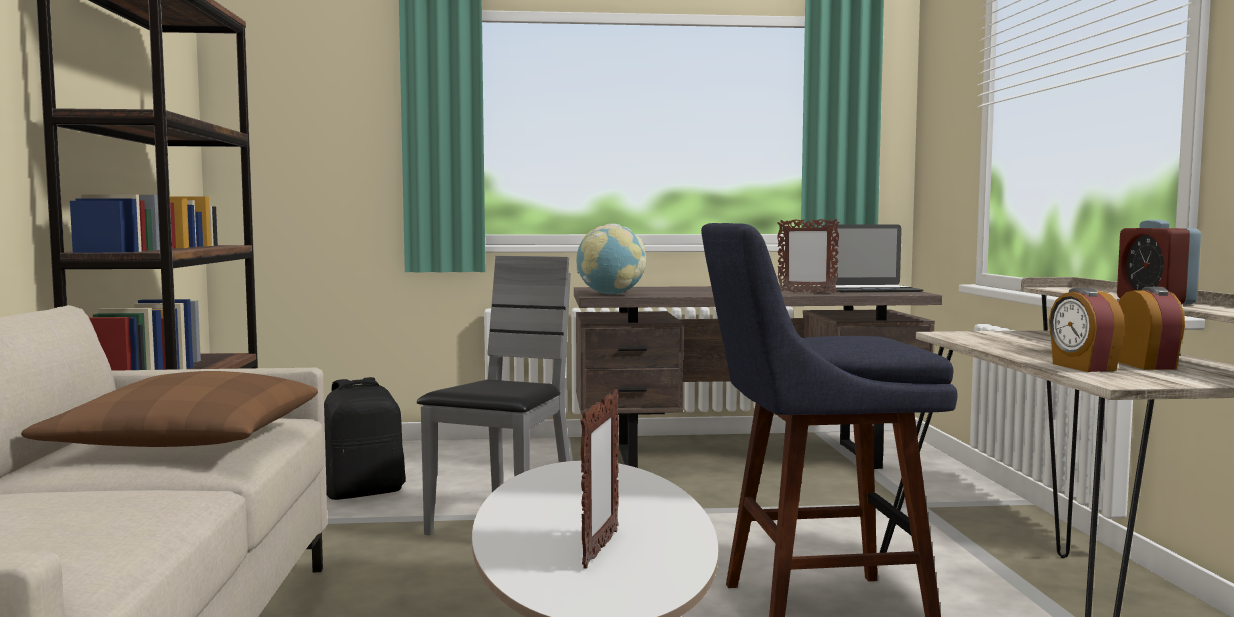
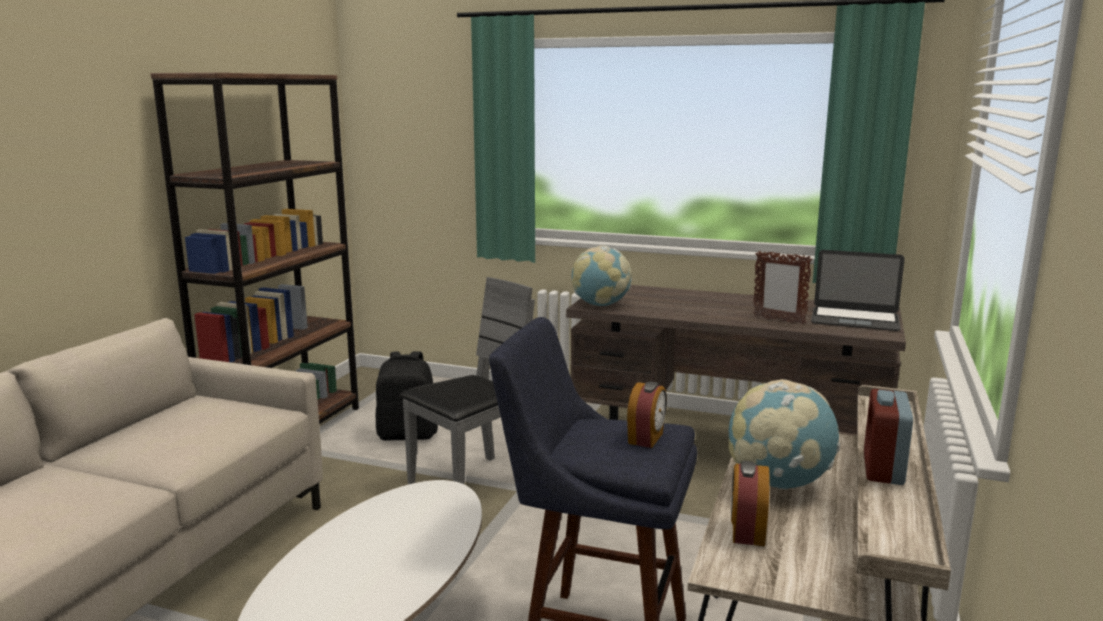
camera: 25 degrees right, 10 degrees up
(187, 441) = (190, 433): brown pillow -> none
(600, 549) = (340, 591): picture frame -> none
(1035, 349) = (778, 482): none -> globe
(1147, 365) = (817, 541): alarm clock -> alarm clock (646, 438)

